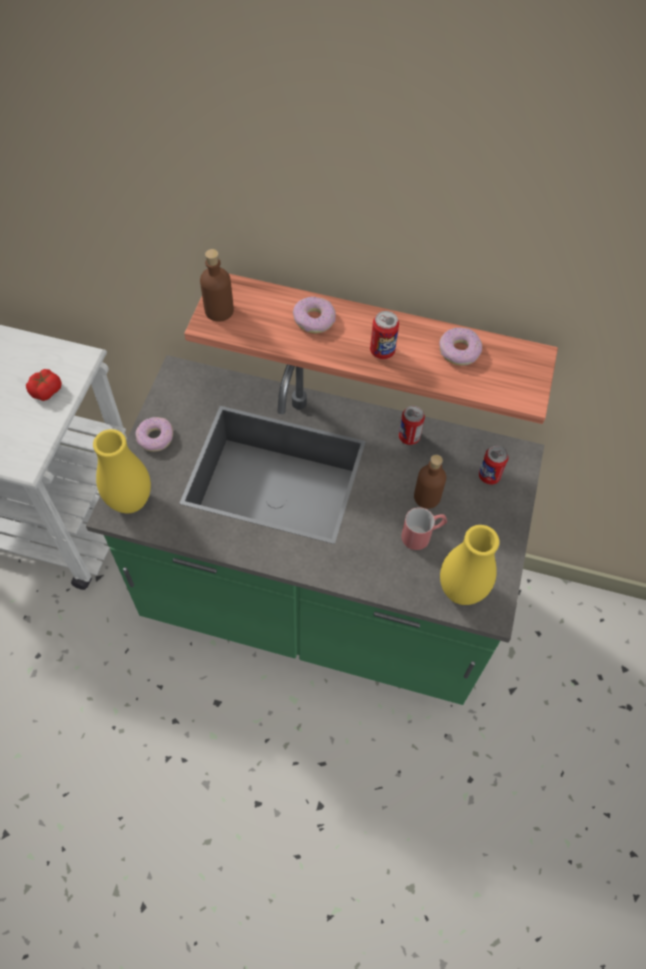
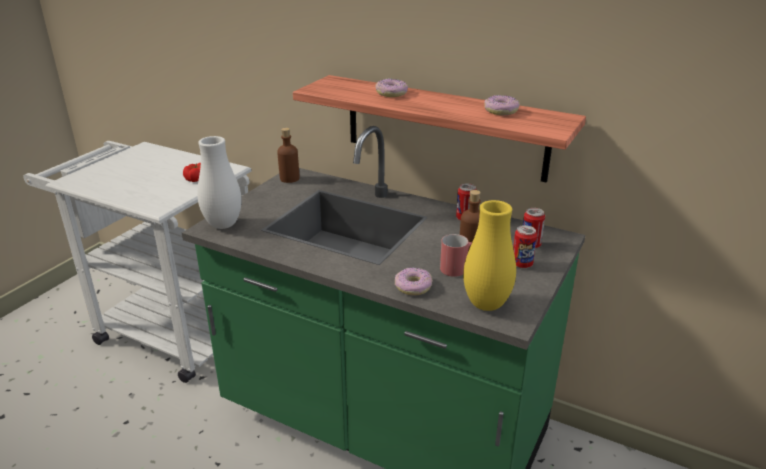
camera: 15 degrees right, 30 degrees down
(130, 501) = (223, 225): yellow vase -> white vase
(155, 438) = (261, 198): donut -> donut (413, 286)
(219, 310) = (323, 86): brown bottle -> brown bottle (289, 178)
(382, 351) = (438, 106): can -> can (522, 264)

